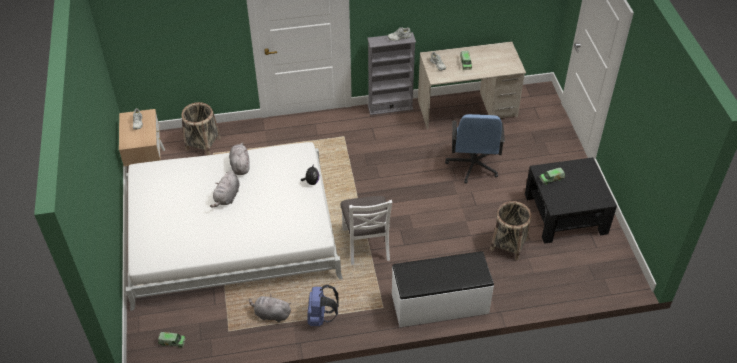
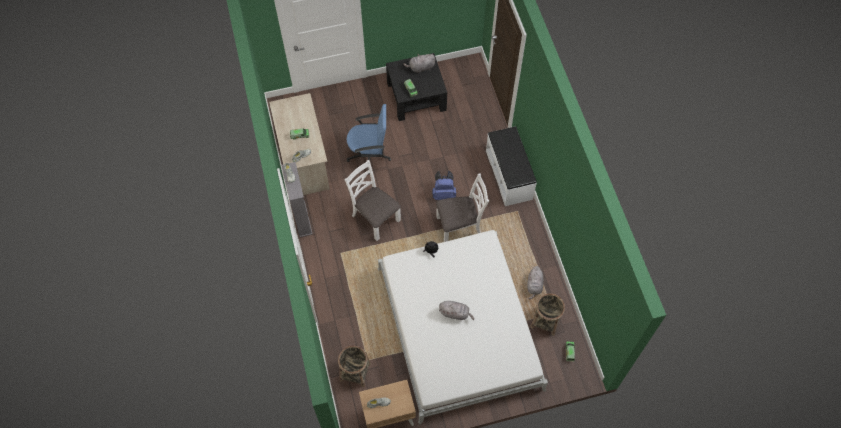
camera: 95 degrees left, 15 degrees up
(240, 165) = (417, 309): grey plush toy -> grey plush toy (421, 67)
(321, 317) = (531, 251): blue backpack -> blue backpack (443, 194)
(385, 166) = (375, 218): none -> white chair
(508, 244) = (450, 132): basket -> basket (545, 320)

